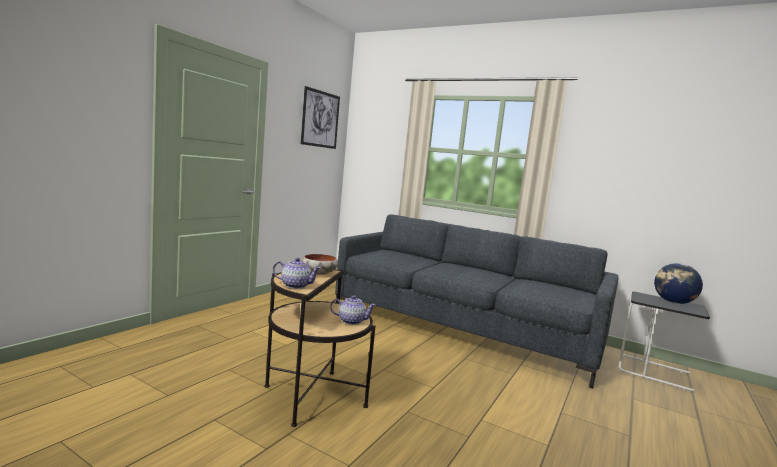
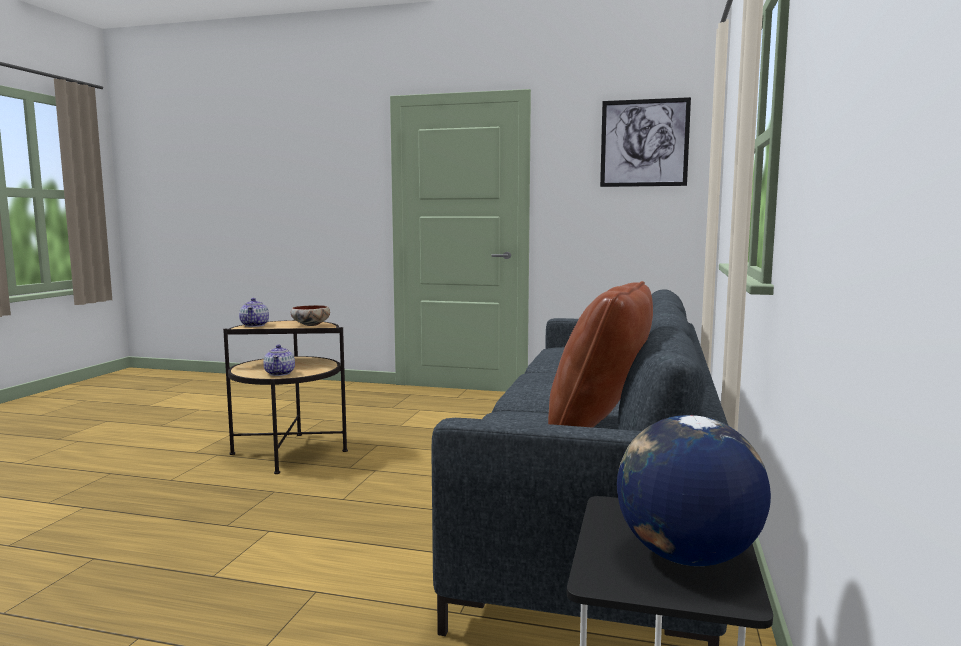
camera: 75 degrees right, 0 degrees up
(543, 284) = (600, 427): none -> brown pillow

